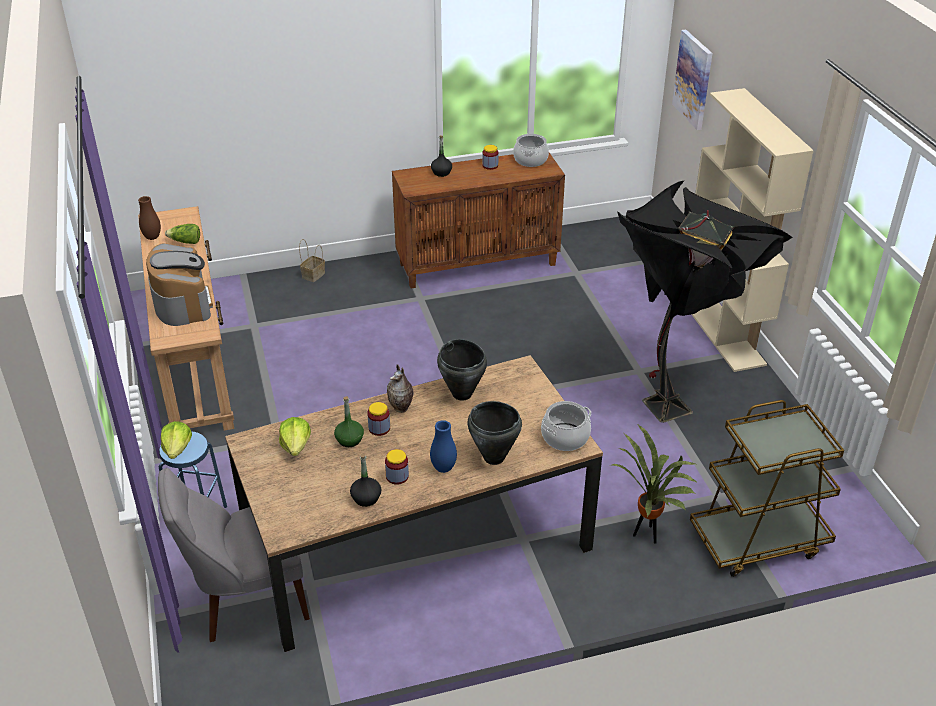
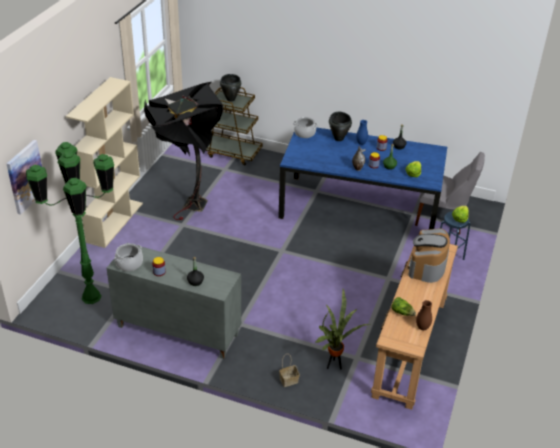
camera: 145 degrees left, 0 degrees up
(417, 541) = (358, 208): brown dining table -> blue dining table
(462, 394) = (326, 163): black cooking pot -> black cooking pot (230, 99)
(478, 263) = (177, 331): brown cabinet -> grey cabinet
(609, 251) = (91, 297): none -> green floor lamp
(646, 536) = (269, 171): potted plant -> potted plant (334, 365)

